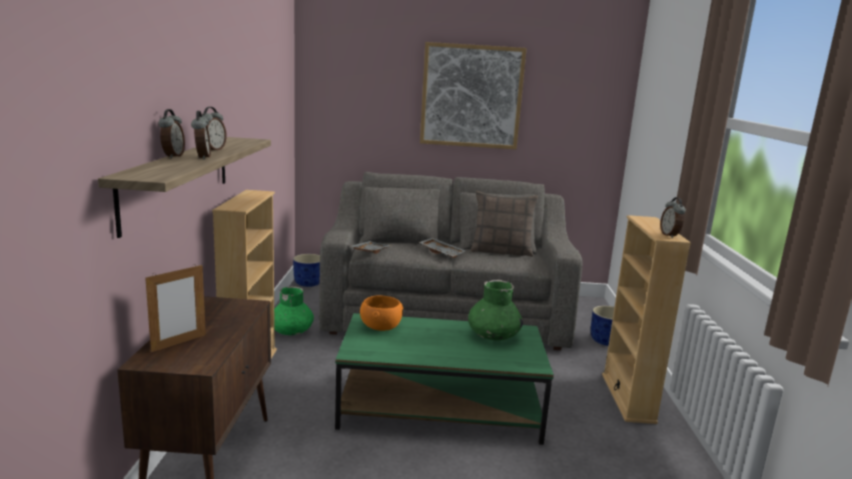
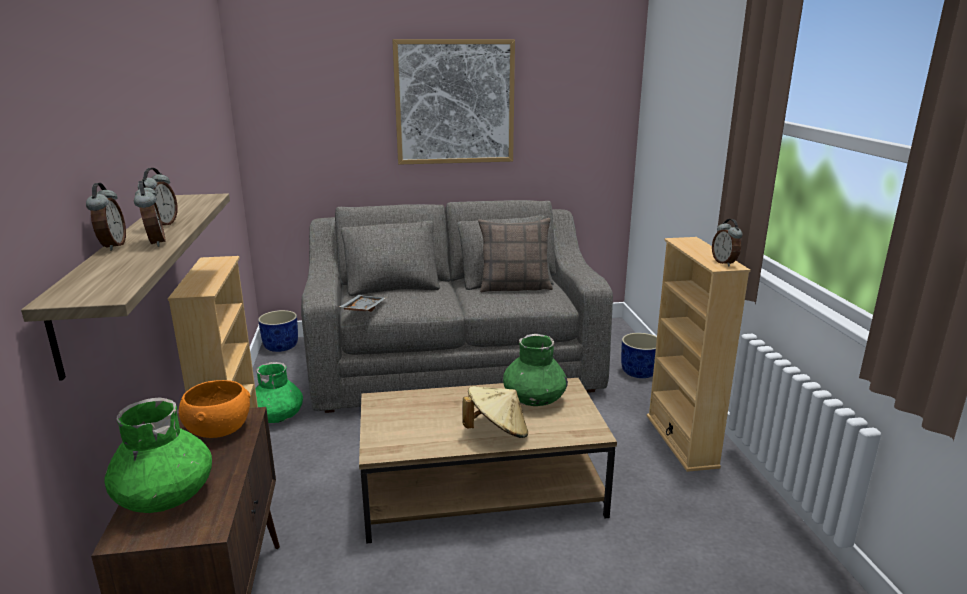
camera: 10 degrees left, 5 degrees up
(179, 343) = (165, 495): picture frame -> green vase
(380, 327) = (399, 408): orange bowl -> orange bowl (218, 429)
(441, 406) = (483, 488): green coffee table -> brown coffee table
(442, 252) = (448, 298): grey tray -> none
(454, 353) = (497, 432): none -> beige hat

